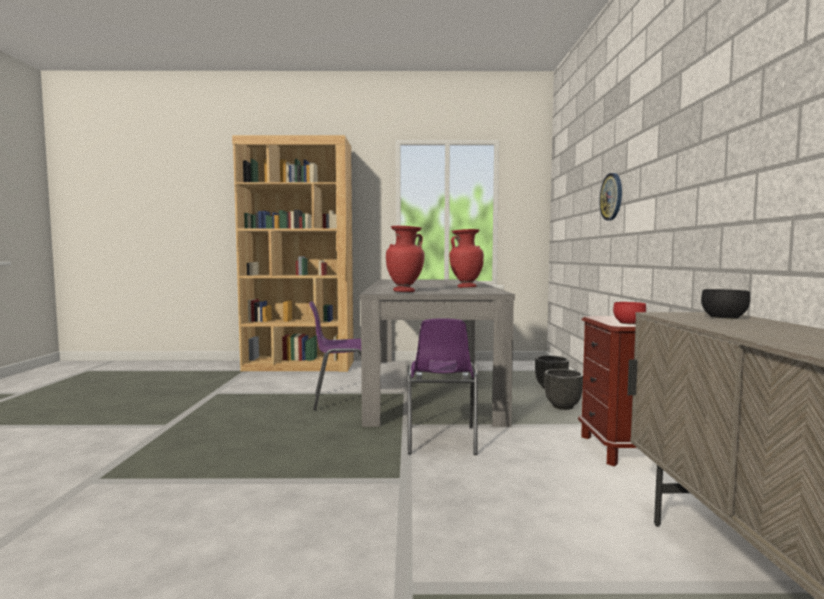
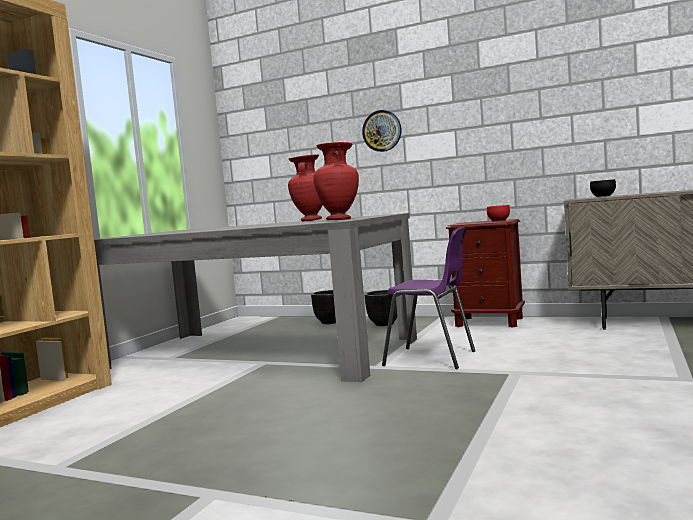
camera: 65 degrees left, 0 degrees up
(342, 401) = (253, 388): purple chair -> none

